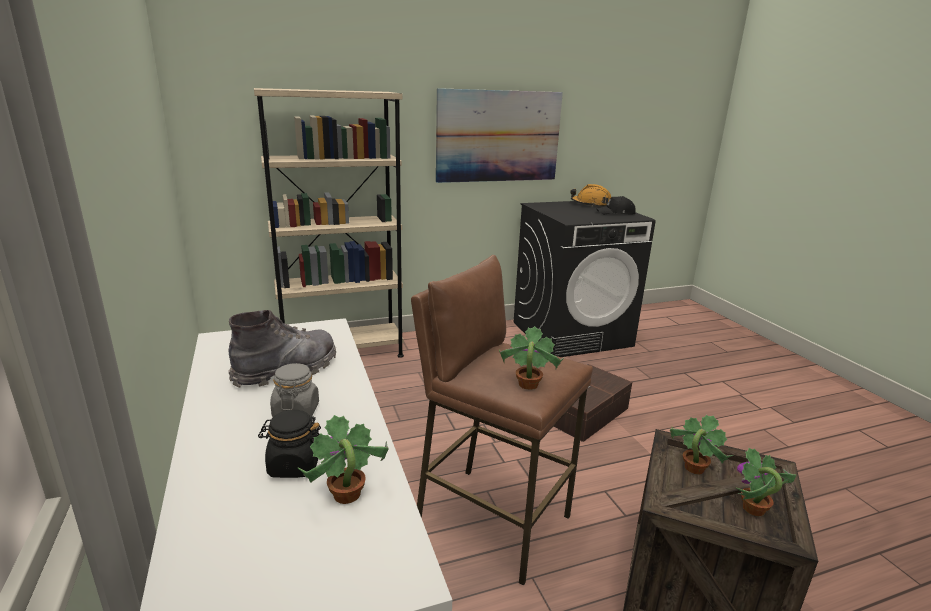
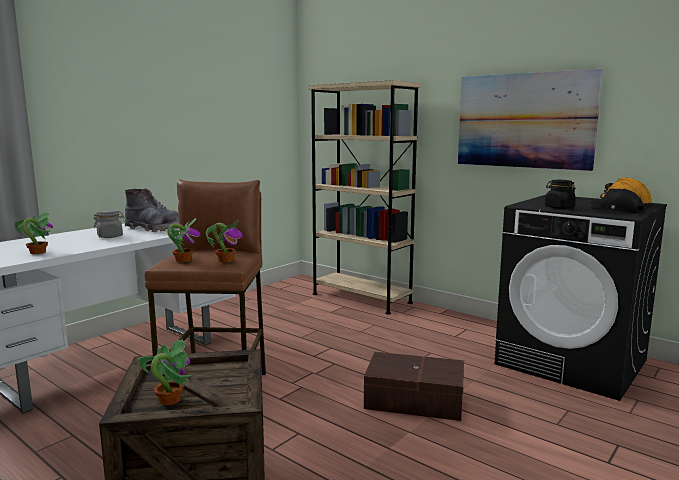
camera: 60 degrees right, 10 degrees down
(294, 465) = (59, 244): black jar -> black jar (559, 207)
(693, 468) = (216, 373): potted plant -> potted plant (226, 260)

